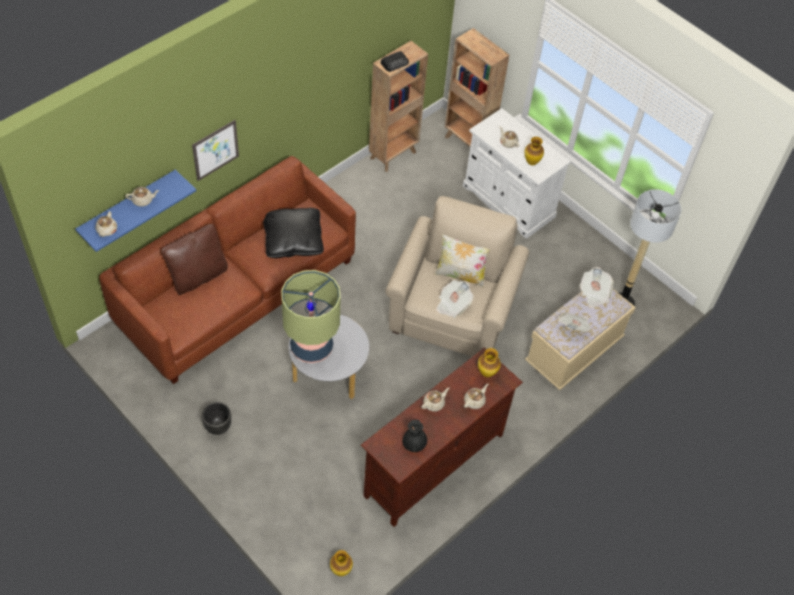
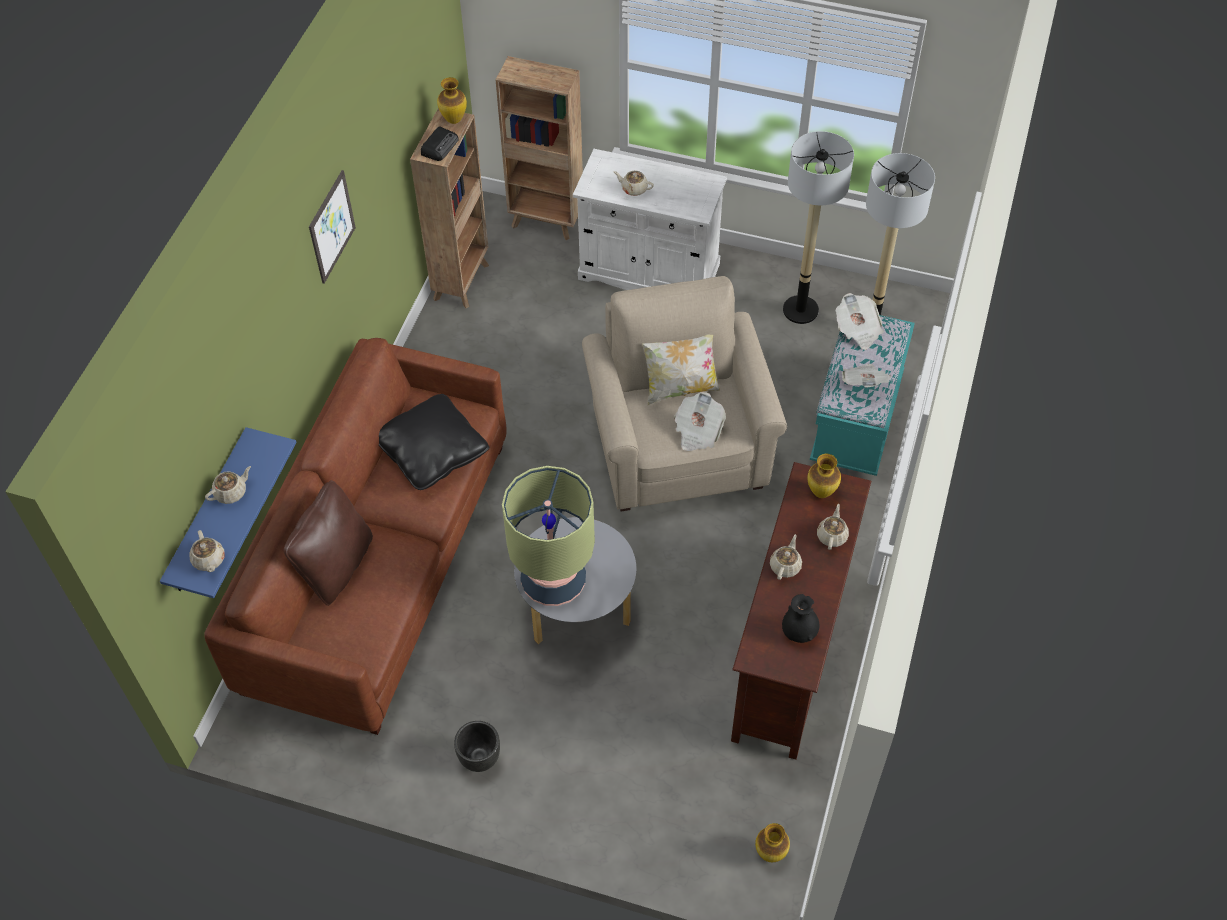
camera: 25 degrees left, 0 degrees up
(215, 150) = (280, 374): picture -> picture (332, 227)
(531, 162) = (680, 200): vase -> vase (453, 120)
(574, 351) = (856, 419): beige bench -> turquoise bench
(586, 269) = (800, 310): none -> floor lamp

